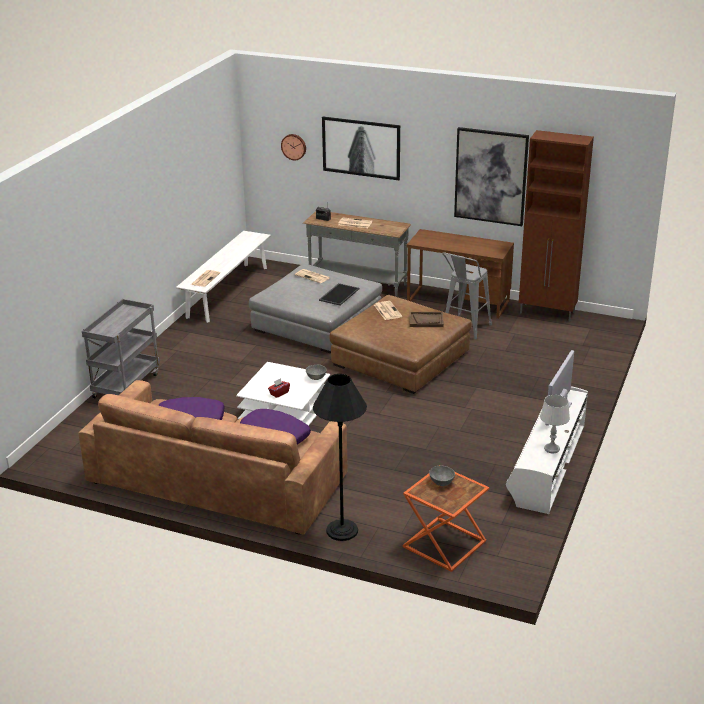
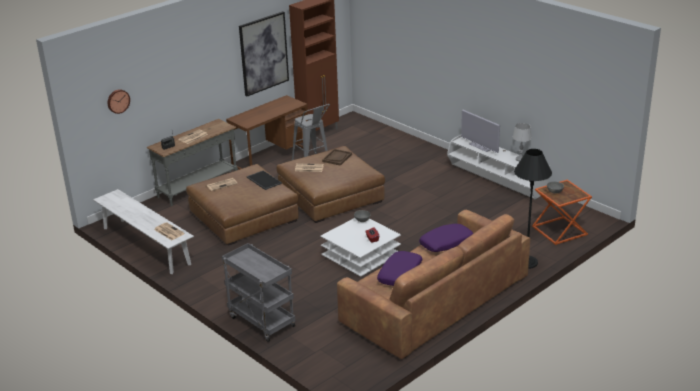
camera: 65 degrees left, 0 degrees up
(317, 322) = (243, 216): grey ottoman -> brown ottoman
(361, 148) = (172, 75): picture -> none

